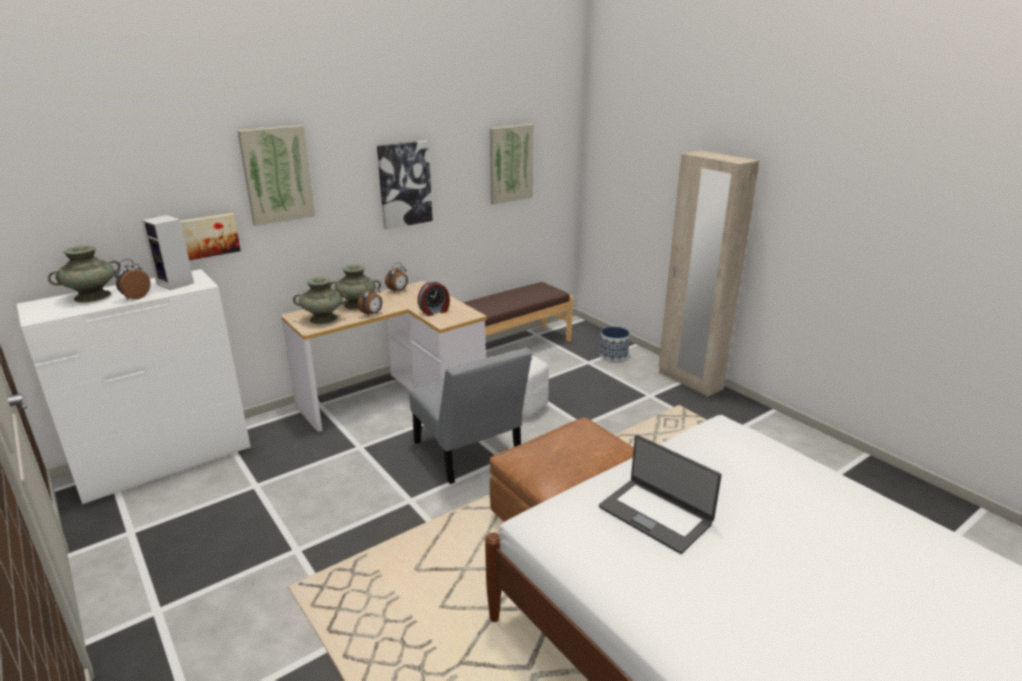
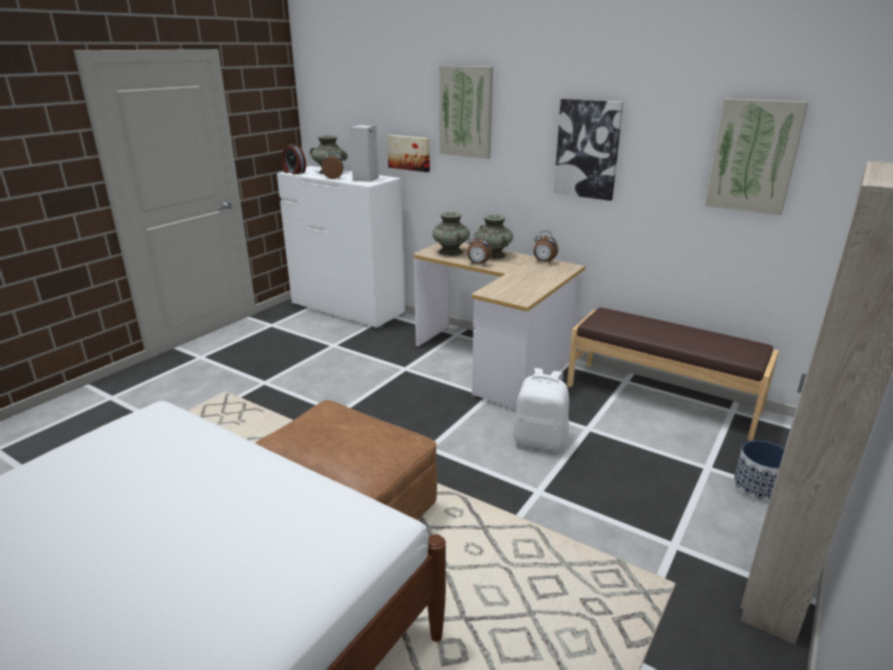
camera: 70 degrees right, 0 degrees up
(435, 311) = (511, 284): alarm clock -> alarm clock (294, 172)
(469, 454) = (427, 425): grey chair -> none
(655, 514) = (139, 471): laptop -> none

